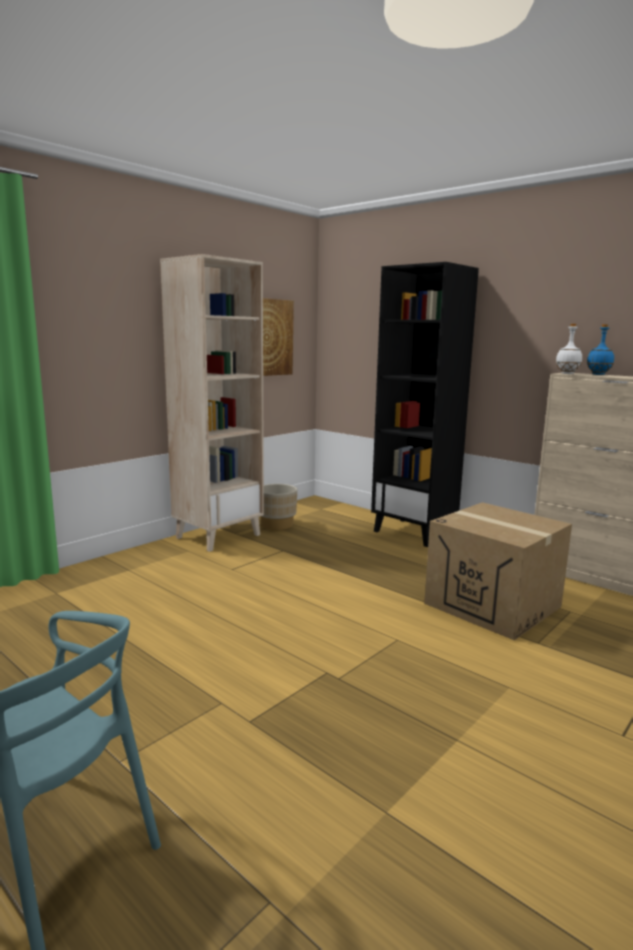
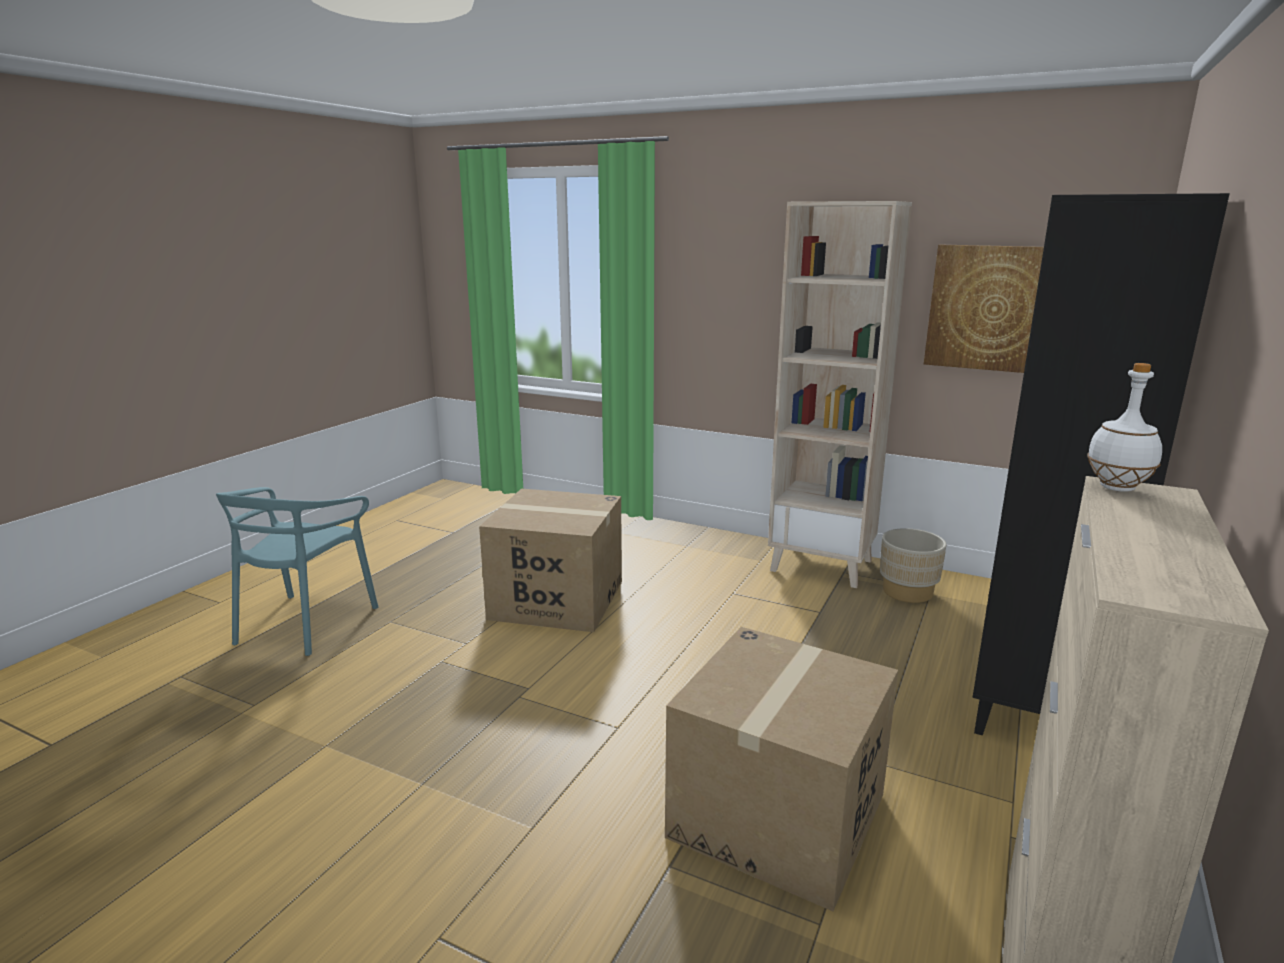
camera: 75 degrees right, 5 degrees up
(172, 642) = (556, 600): none -> cardboard box
(598, 374) = (1169, 515): blue bottle -> none

